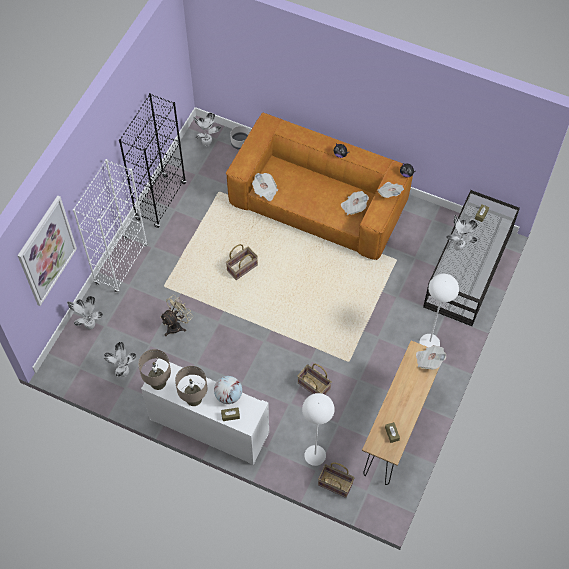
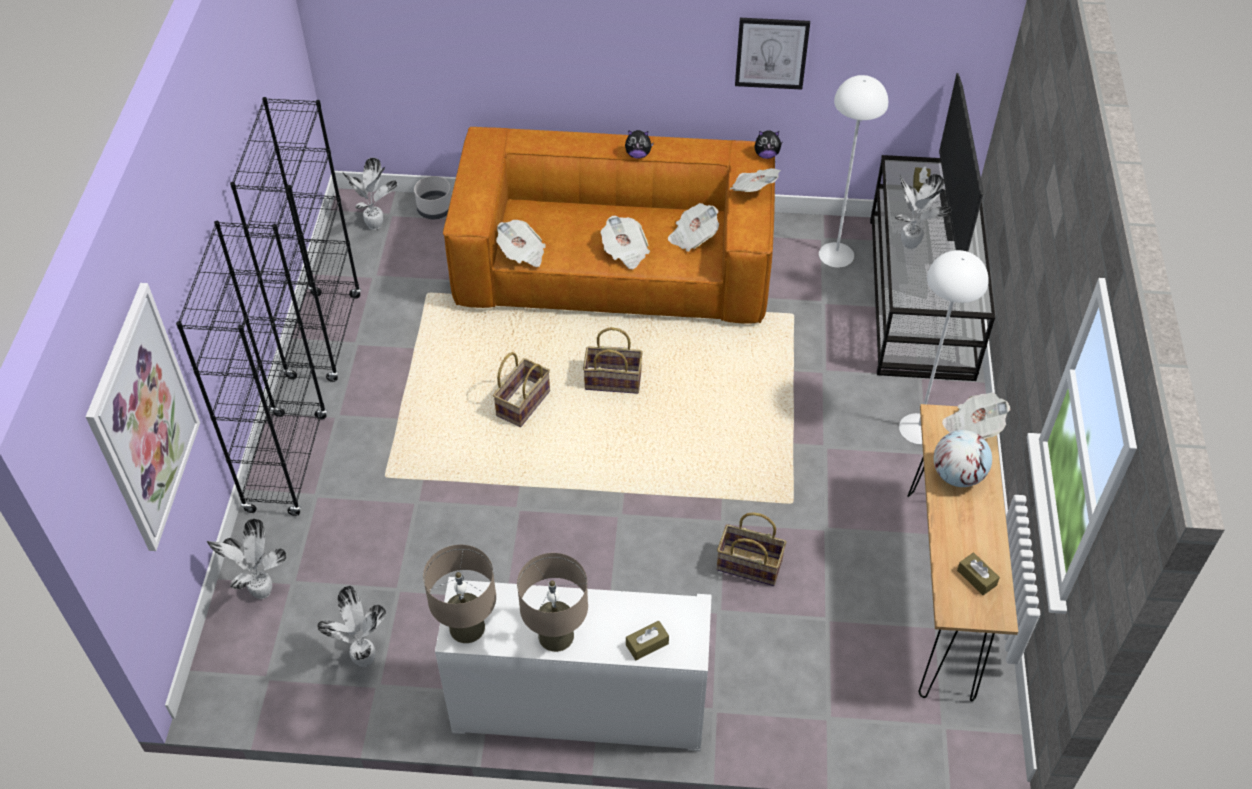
camera: 20 degrees left, 10 degrees down
(121, 265) = (287, 463): white bookcase -> black bookcase
(177, 325) = (439, 538): beige fan -> none
(228, 395) = (625, 606): globe -> globe (957, 475)
(315, 455) = (812, 691): white floor lamp -> white floor lamp (836, 254)
(316, 205) = (625, 252): none -> newspaper
(335, 484) = (877, 732): basket -> basket (613, 380)
(416, 128) = (771, 53): none -> picture
(487, 237) = (950, 215): none -> television

